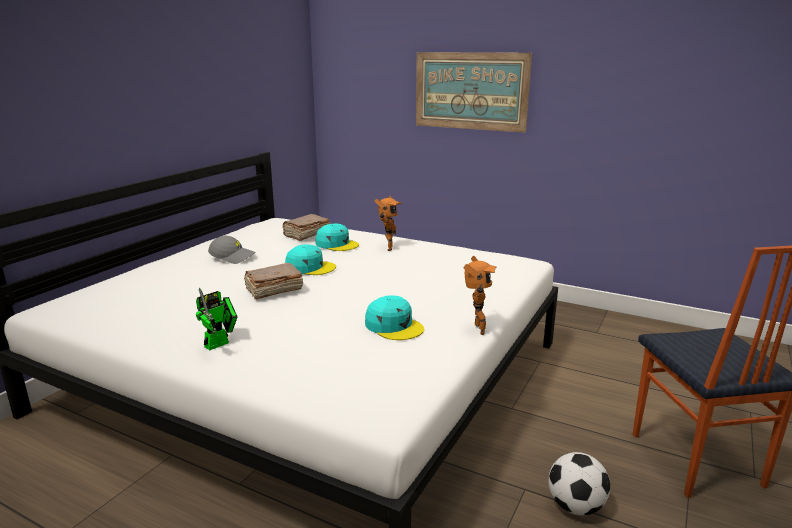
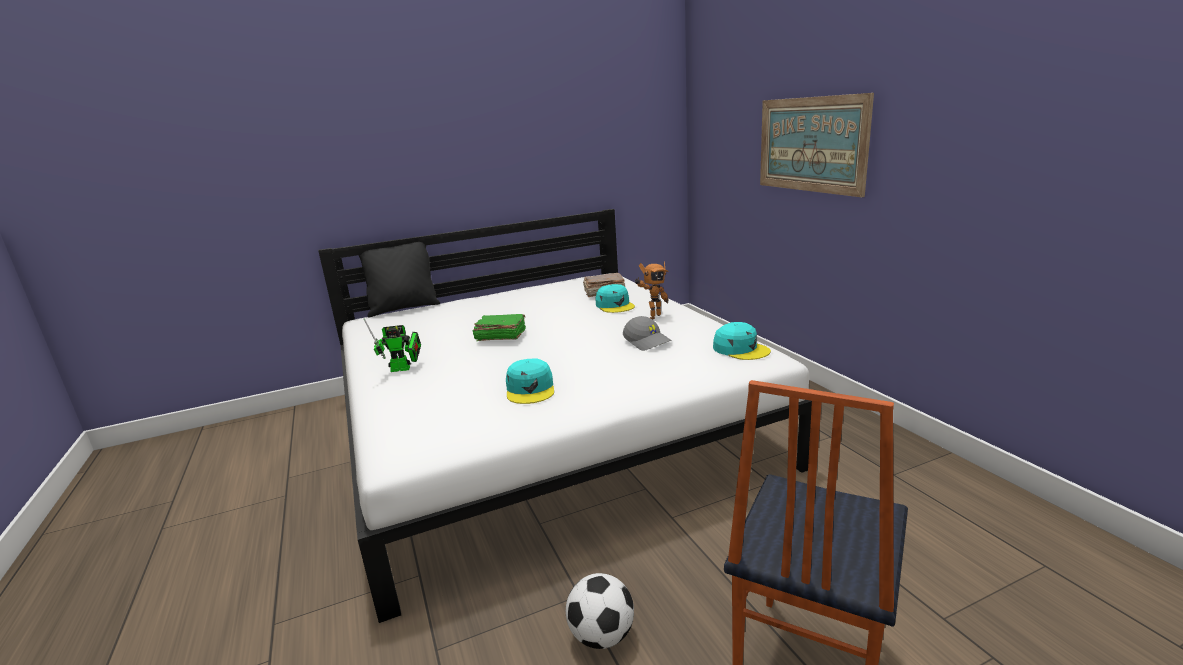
camera: 40 degrees right, 0 degrees up
(82, 287) = (404, 309): none -> black pillow
(233, 257) = (521, 303): grey cap -> grey cap (647, 341)
(273, 290) = (500, 336): brown book -> green book
(310, 267) = (556, 322): turquoise cap -> turquoise cap (741, 349)
(476, 330) = (588, 412): toy robot -> none

